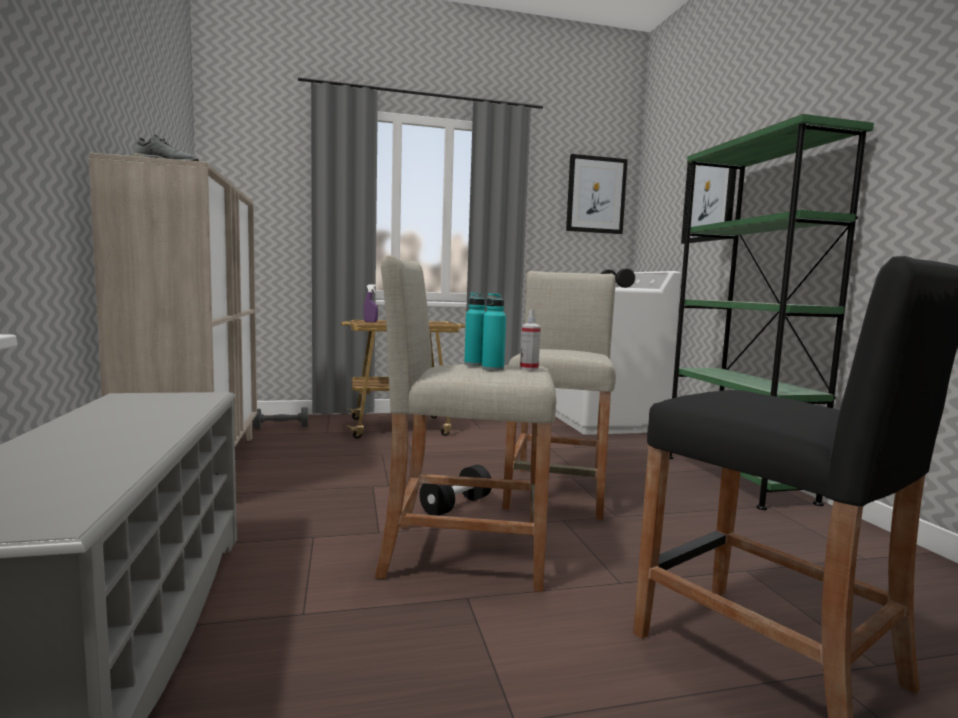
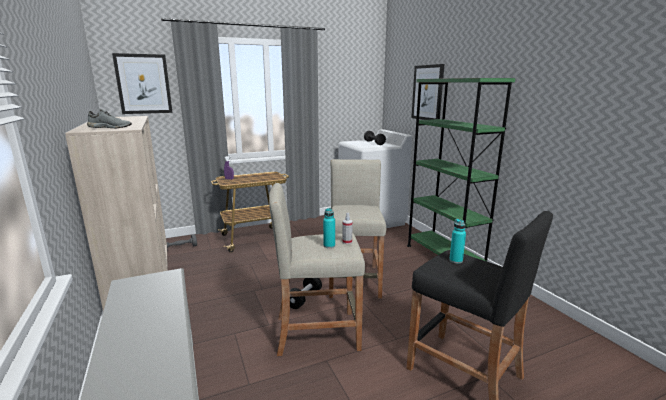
camera: 10 degrees left, 10 degrees up
(474, 364) = (317, 240): turquoise bottle -> turquoise bottle (456, 260)
(596, 195) = (359, 82): picture -> picture (143, 84)

